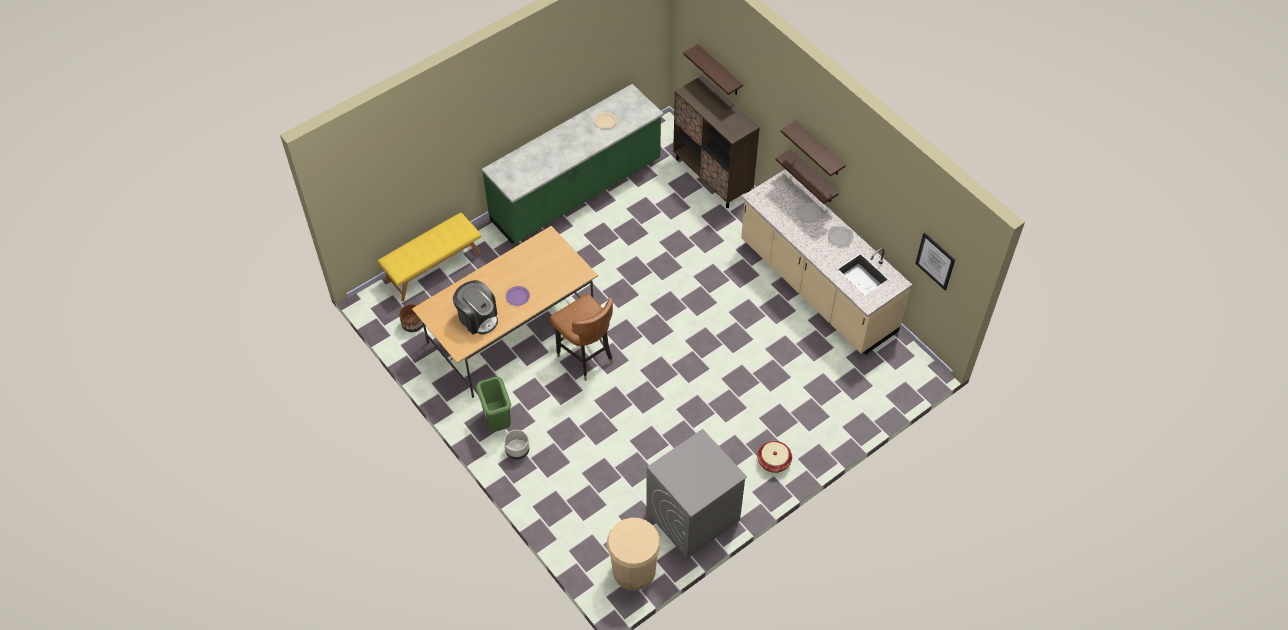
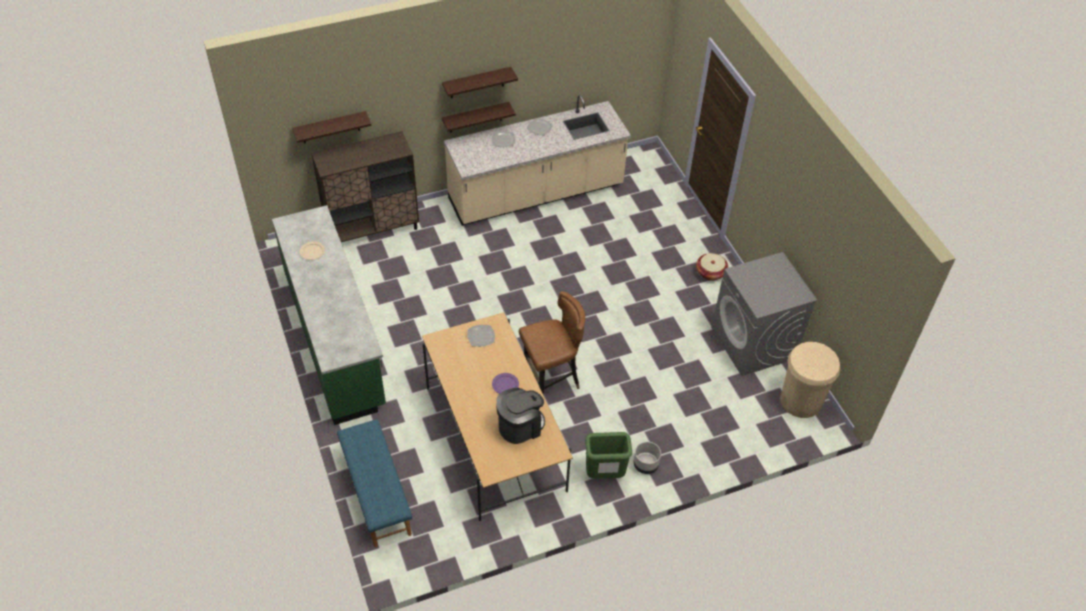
camera: 75 degrees left, 5 degrees down
(413, 324) = (449, 530): brown planter -> none
(433, 267) = (376, 493): yellow bench -> blue bench
(564, 266) = (480, 336): none -> plate
(935, 261) = (625, 56): picture -> none

